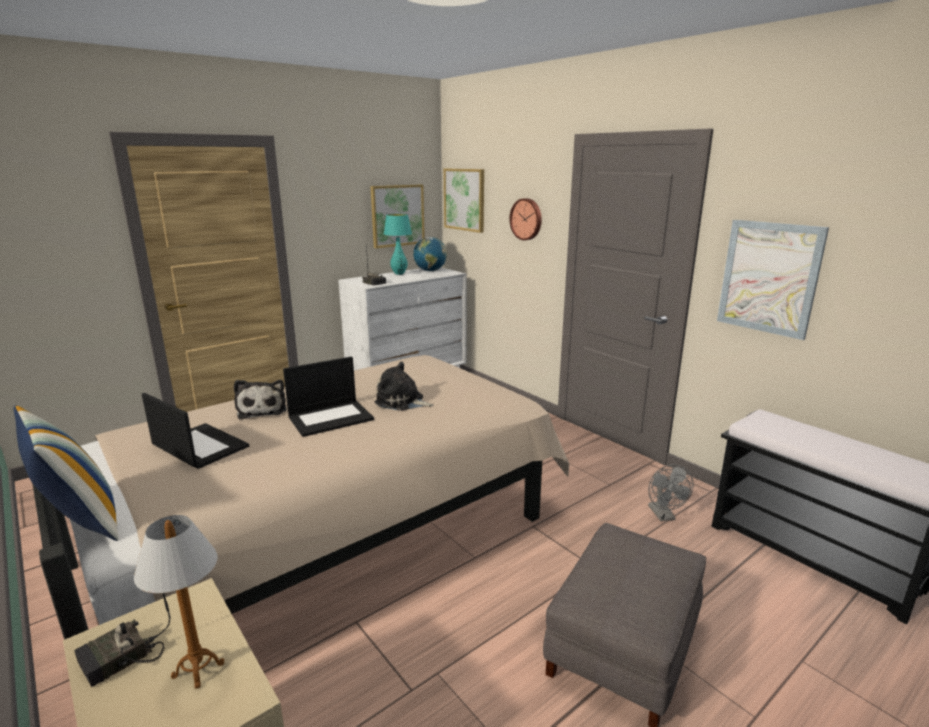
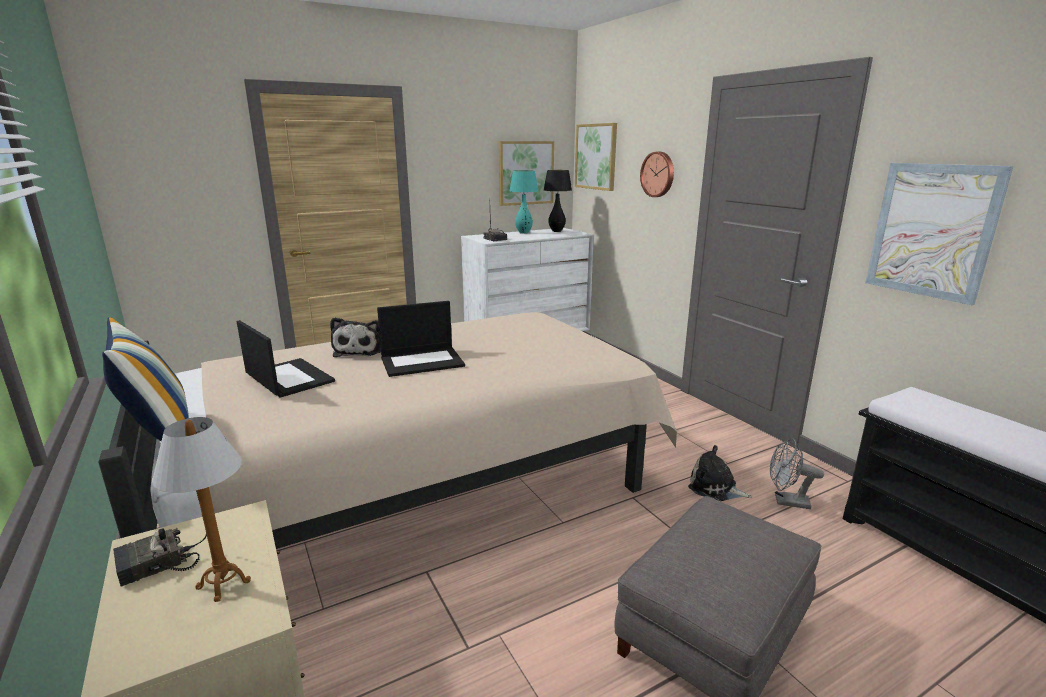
camera: 10 degrees right, 0 degrees up
(402, 402) = (499, 352): plush toy -> plush toy (715, 488)
(430, 271) = (556, 231): globe -> black table lamp
(664, 516) = (786, 501): grey fan -> grey fan turned 105 degrees clockwise

